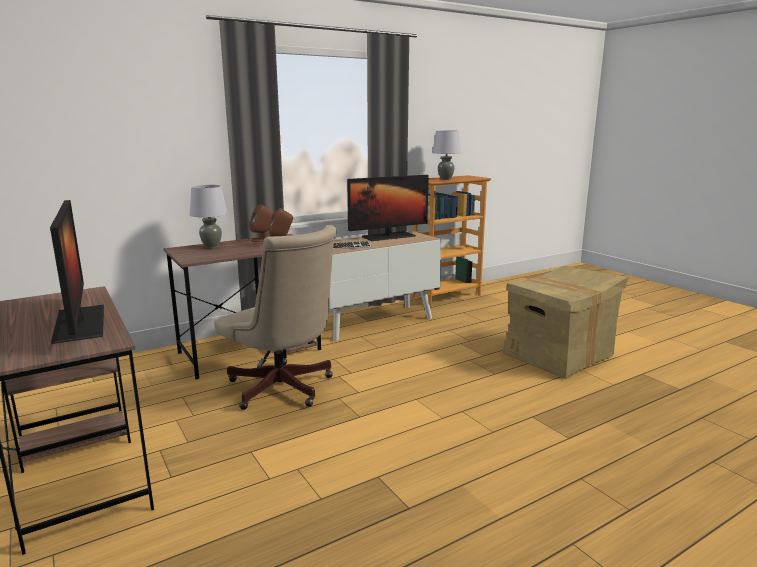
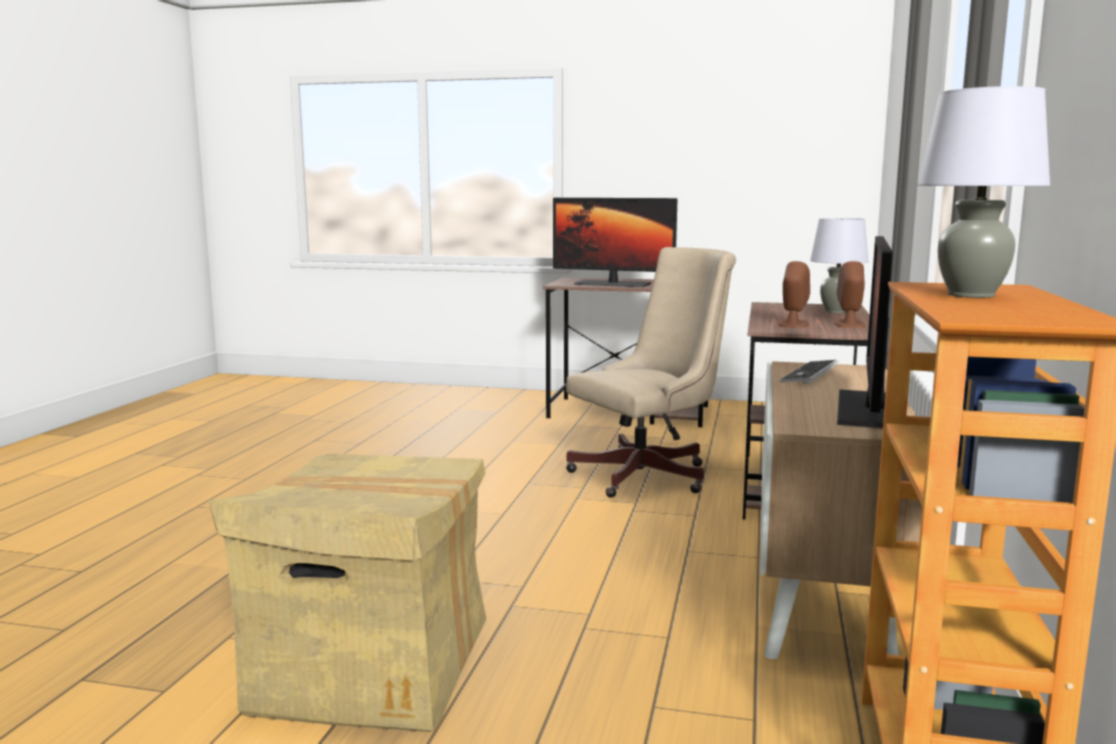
camera: 135 degrees right, 5 degrees down
(283, 390) = (650, 475): beige office chair -> beige office chair turned 150 degrees clockwise

